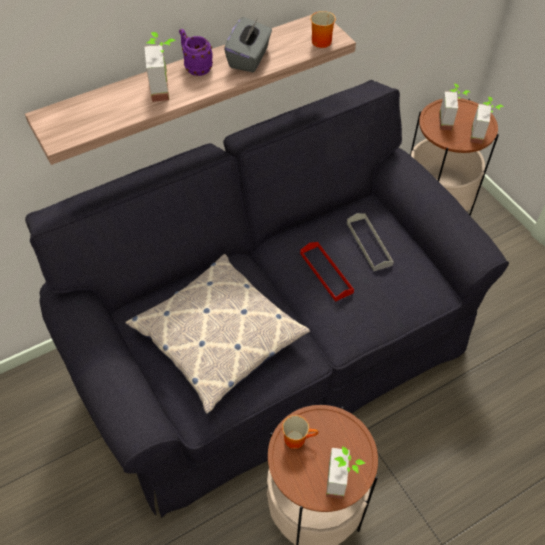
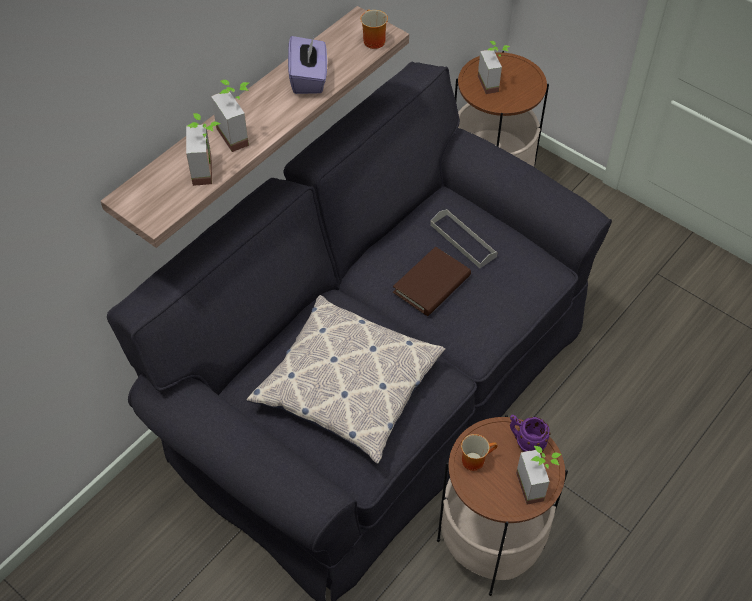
camera: 20 degrees left, 0 degrees up
(195, 67) = (257, 102): purple mug -> purple mug (526, 442)
(249, 58) = (309, 78): grey tissue box -> purple tissue box
(326, 273) = (431, 284): red tray -> brown book
(482, 135) = (532, 90): potted plant -> potted plant (210, 170)

